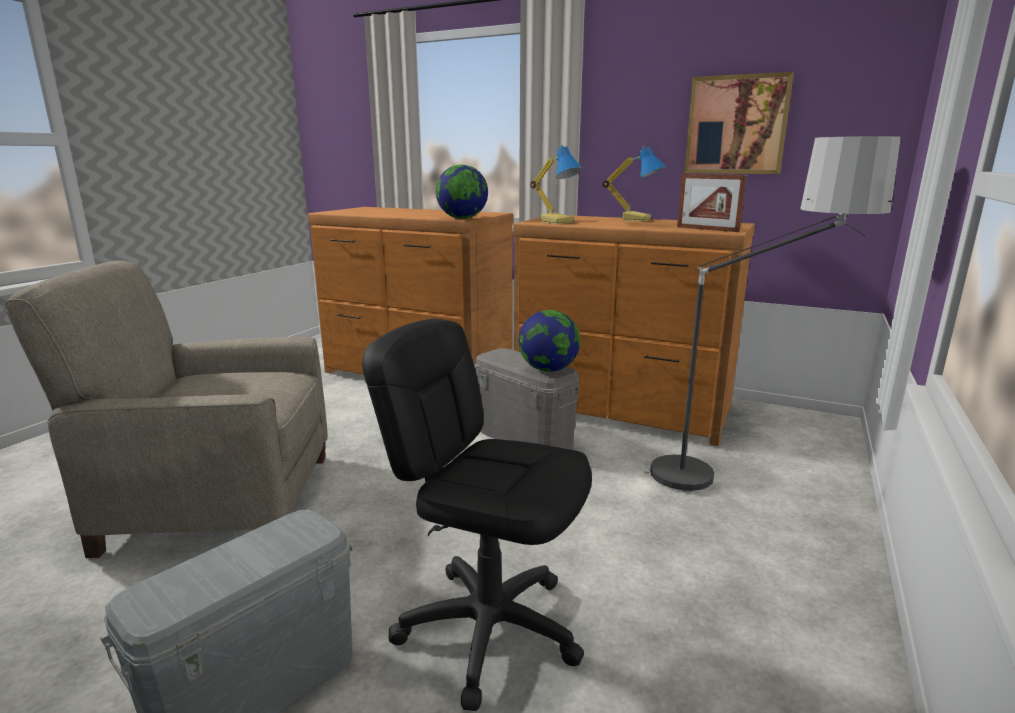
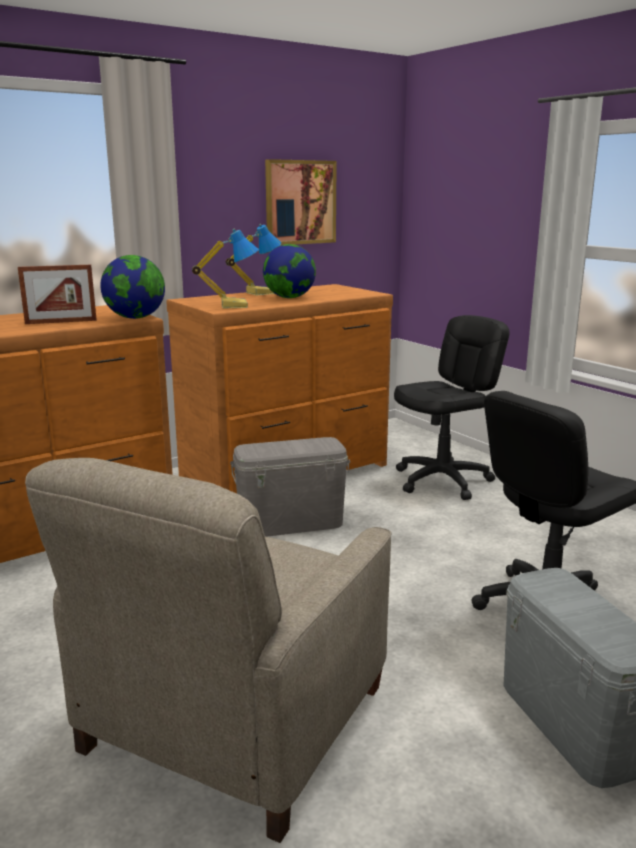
camera: 60 degrees left, 0 degrees up
(548, 369) = (320, 444): globe -> globe (289, 297)
(707, 229) = (353, 294): picture frame -> picture frame (61, 322)
(734, 486) = (442, 480): floor lamp -> black office chair

